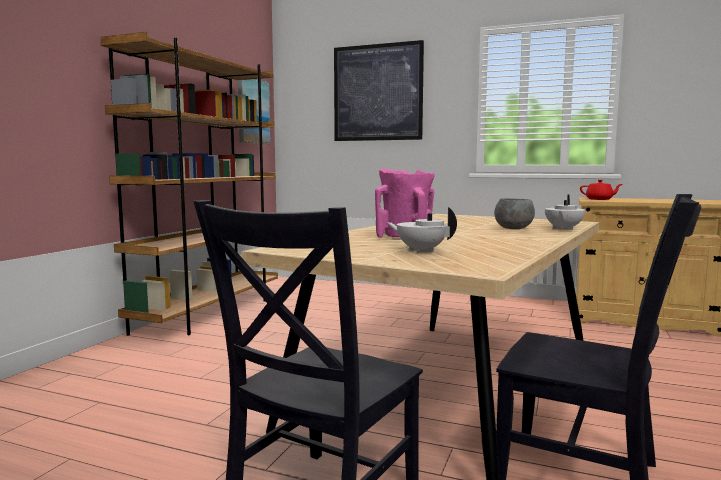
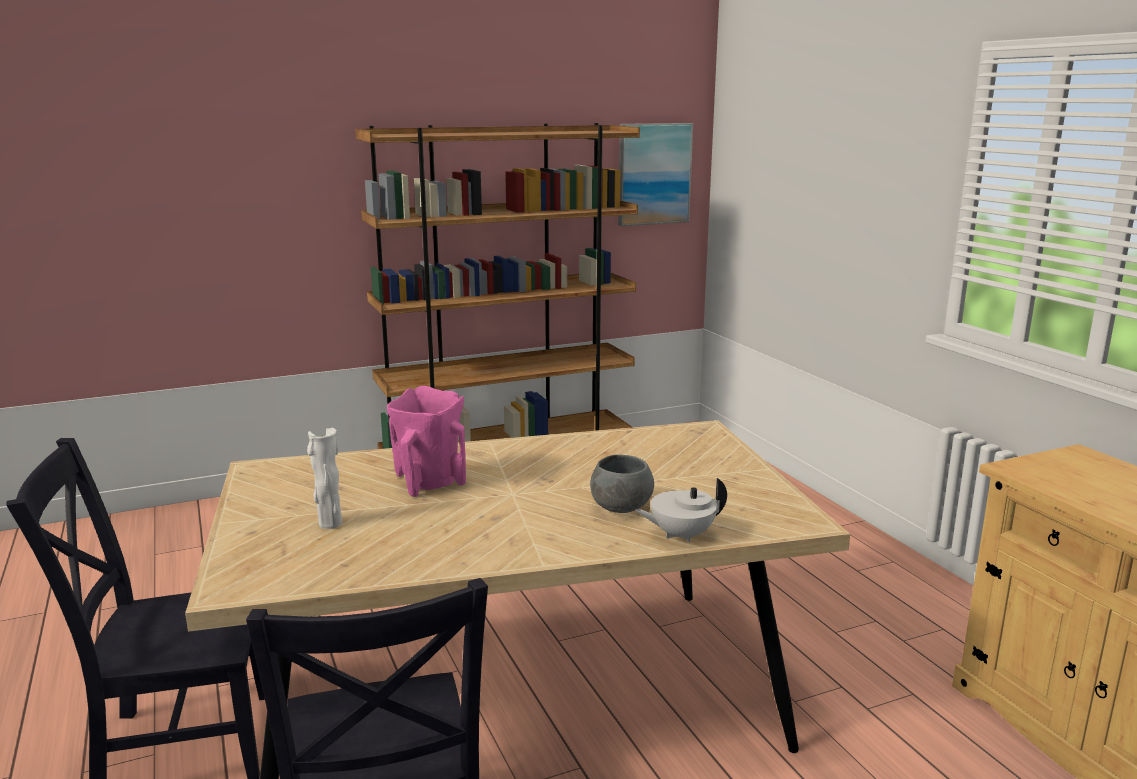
camera: 45 degrees right, 10 degrees up
(377, 93) = (826, 155): picture -> none
(421, 251) = (329, 524): white teapot -> white vase
(599, 199) = (1054, 470): red teapot -> none

